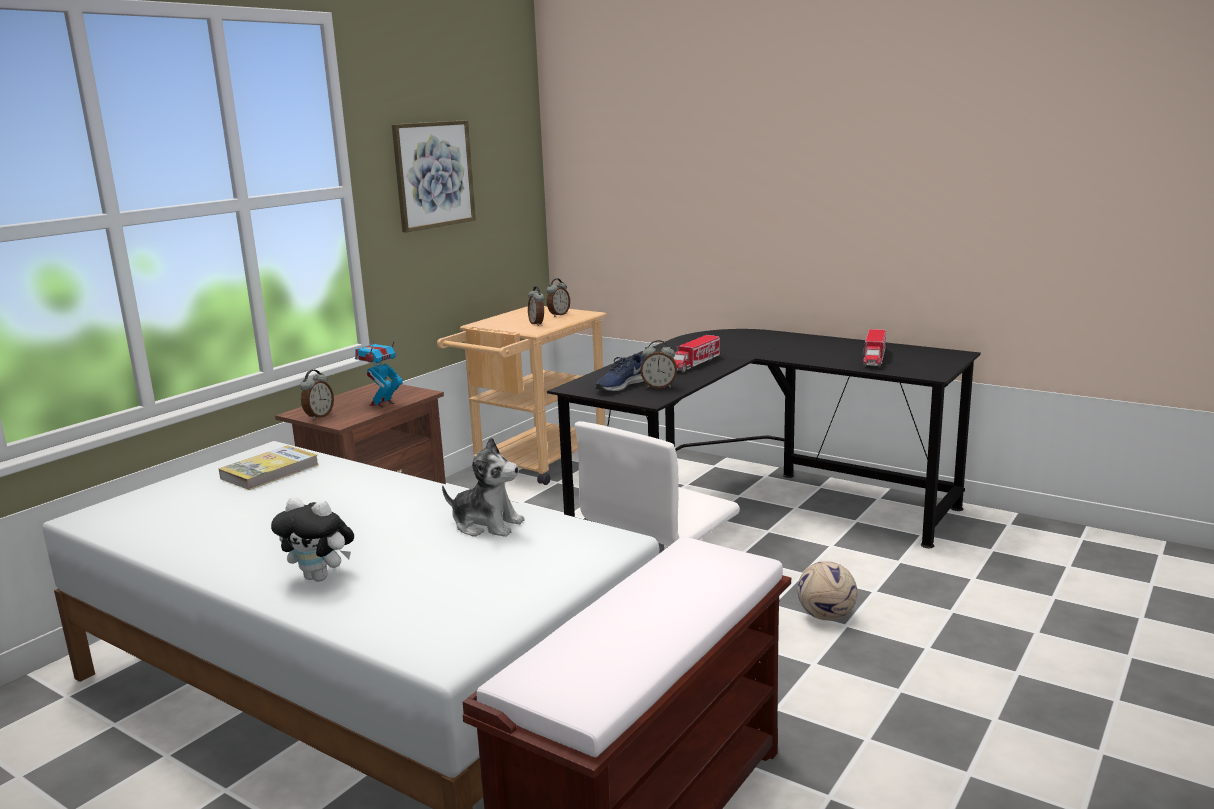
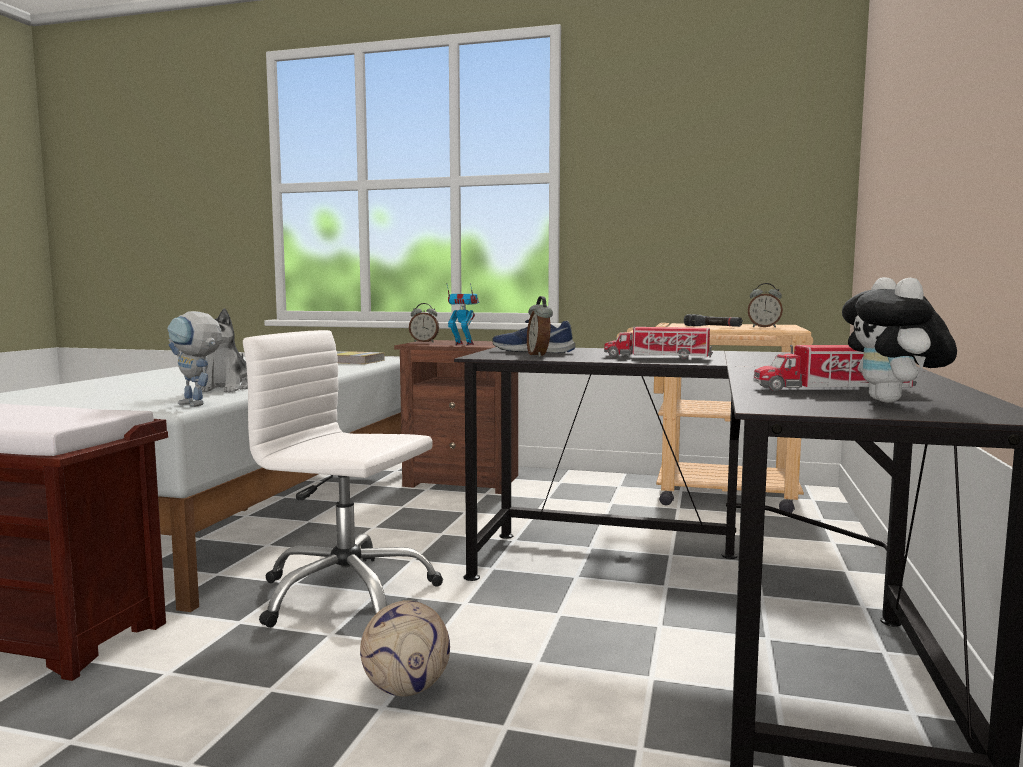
camera: 70 degrees right, 10 degrees down
(321, 577) = (146, 378): plush toy -> plush toy (893, 402)
(433, 174) = (665, 167): picture -> none
(537, 324) = (712, 327): alarm clock -> black flashlight
(604, 531) = (198, 405): none -> toy robot

